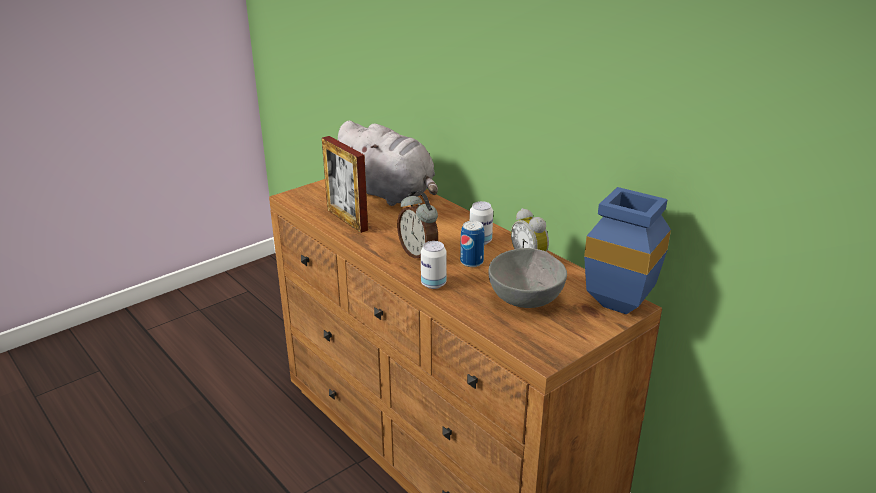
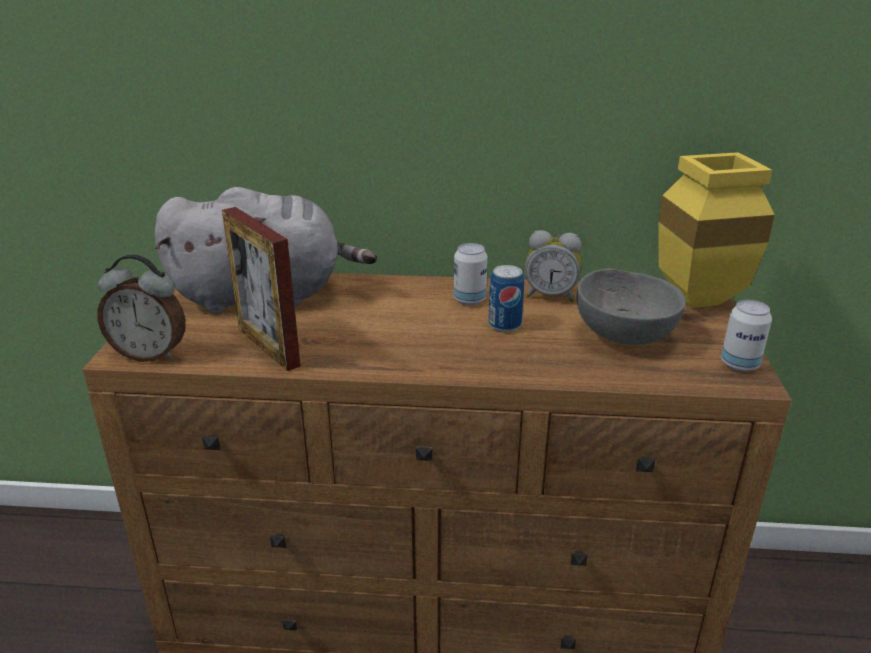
camera: 45 degrees left, 0 degrees up
(347, 220) = (268, 347): picture frame -> picture frame turned 45 degrees clockwise
(419, 254) = (435, 344): alarm clock -> alarm clock (151, 354)
(433, 284) = (515, 368): can -> can (739, 364)
(623, 305) = (700, 298): blue vase -> yellow vase

